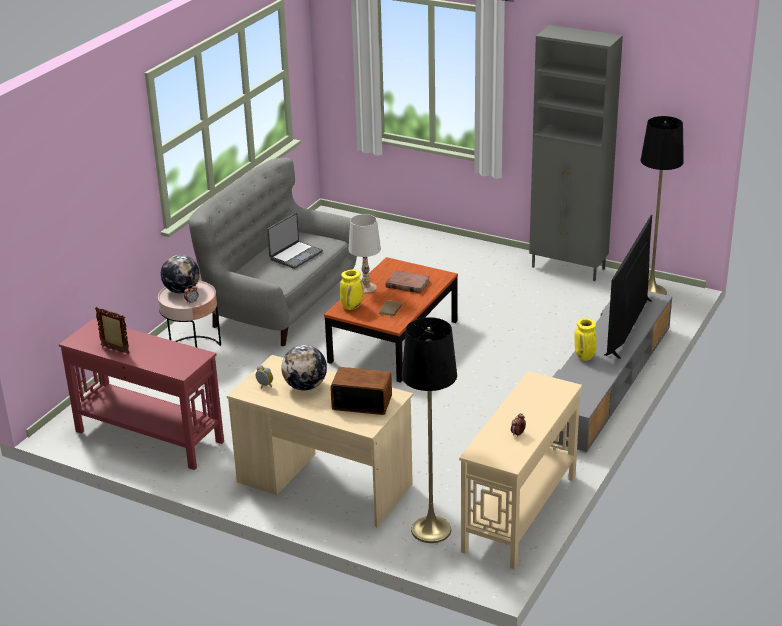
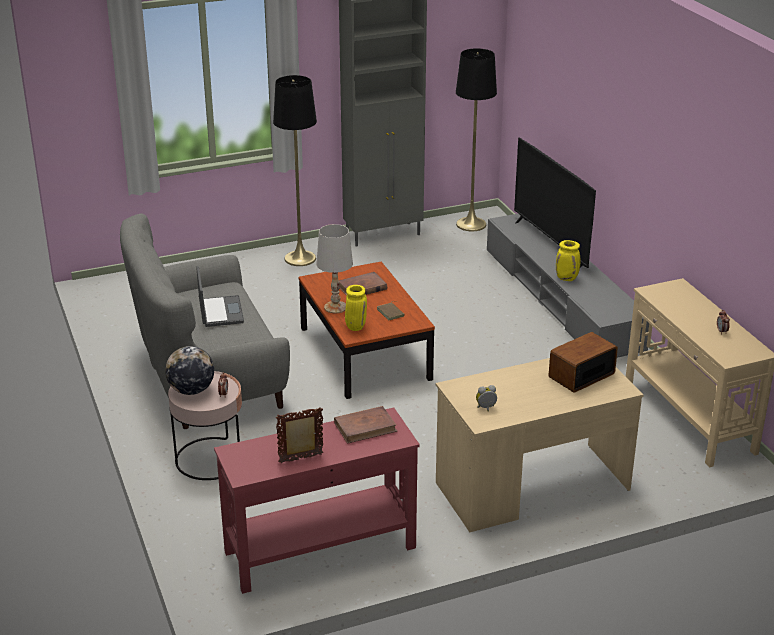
camera: 50 degrees left, 0 degrees up
(178, 354) = (365, 427): none -> brown book
(305, 386) = (516, 389): globe -> none
(431, 530) = (663, 466): black floor lamp -> black floor lamp (300, 258)

